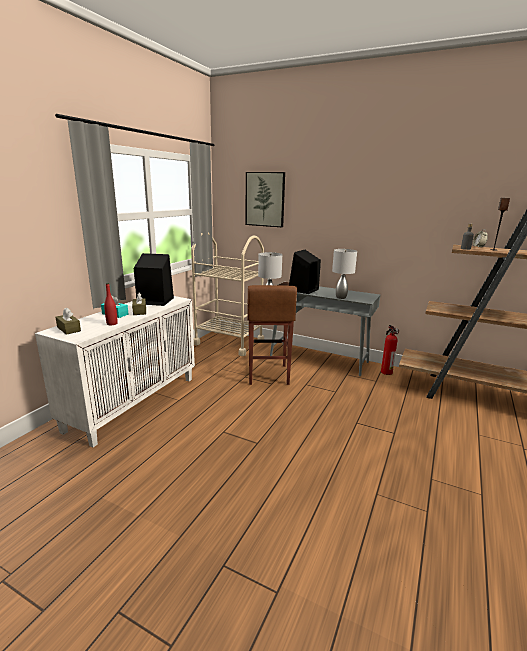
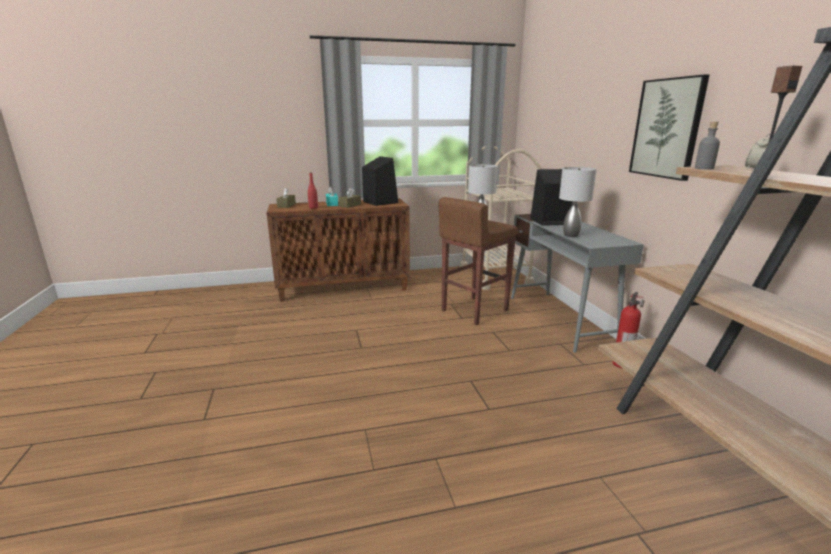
camera: 50 degrees right, 0 degrees up
(134, 402) = (344, 288): white cabinet -> brown cabinet
(265, 199) = (552, 105): picture -> picture (667, 128)

